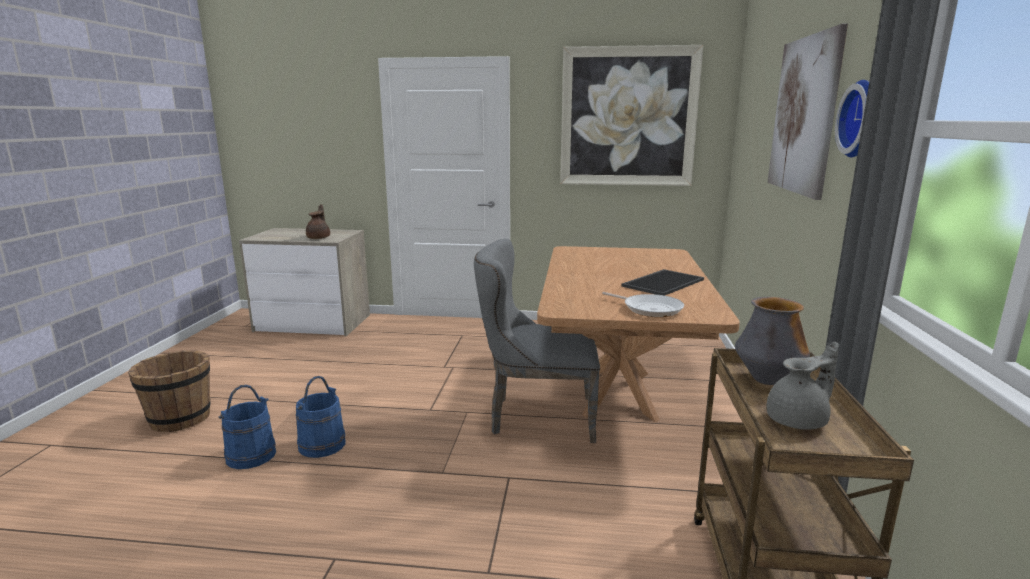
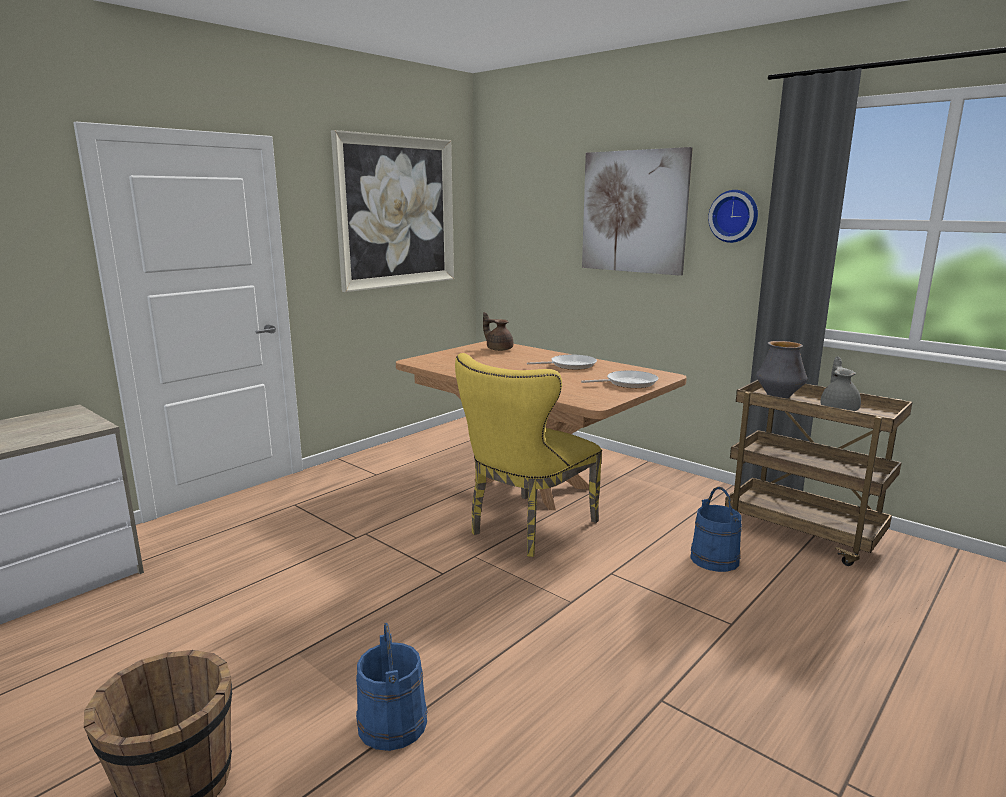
camera: 55 degrees left, 0 degrees up
(319, 238) = (54, 431): brown teapot -> brown teapot (498, 349)
(322, 445) = (433, 660): blue bucket -> blue bucket (715, 559)
(535, 416) = (526, 529): grey chair -> yellow chair
(662, 282) = (570, 365): tray -> frying pan

